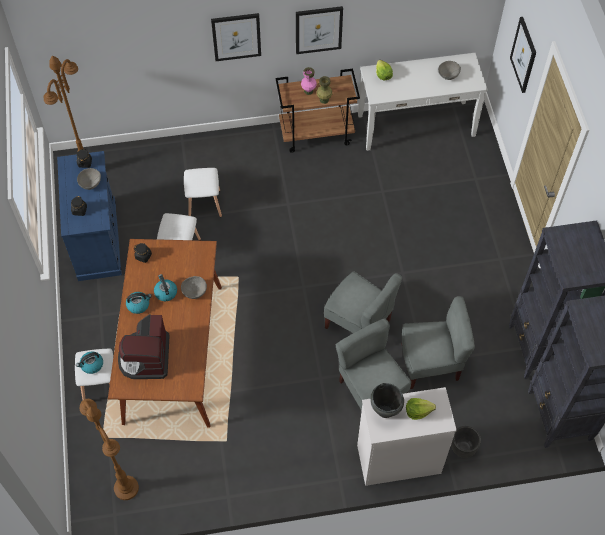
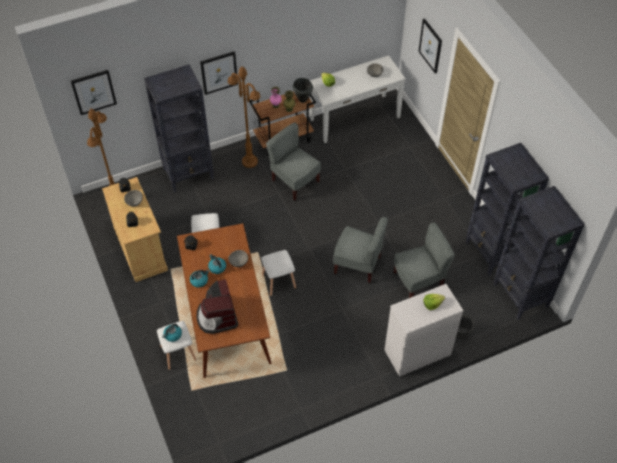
camera: 15 degrees left, 5 degrees down
(97, 240) = (141, 249): blue cabinet -> beige cabinet
(126, 488) = (221, 422): brown floor lamp -> brown floor lamp (249, 161)
(185, 155) = (189, 174): none -> black bookcase
(205, 205) = (215, 206): white stool -> white stool (279, 281)
(318, 29) = (277, 56): picture -> picture (93, 92)
(370, 391) = (382, 310): grey chair -> grey chair (294, 181)
(385, 412) = (409, 310): black cooking pot -> black cooking pot (302, 99)

